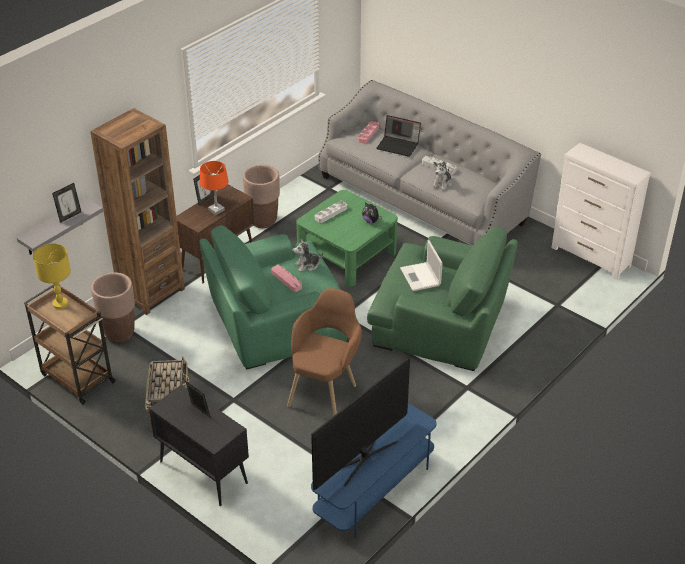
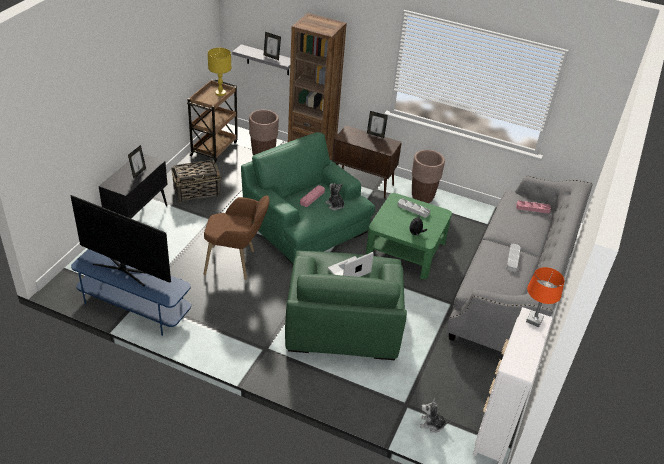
camera: 70 degrees right, 0 degrees up
(216, 210) = (365, 142): orange table lamp -> orange table lamp (534, 320)
(398, 145) = (528, 229): laptop -> none
(442, 183) = (488, 264): plush toy -> plush toy (432, 424)

